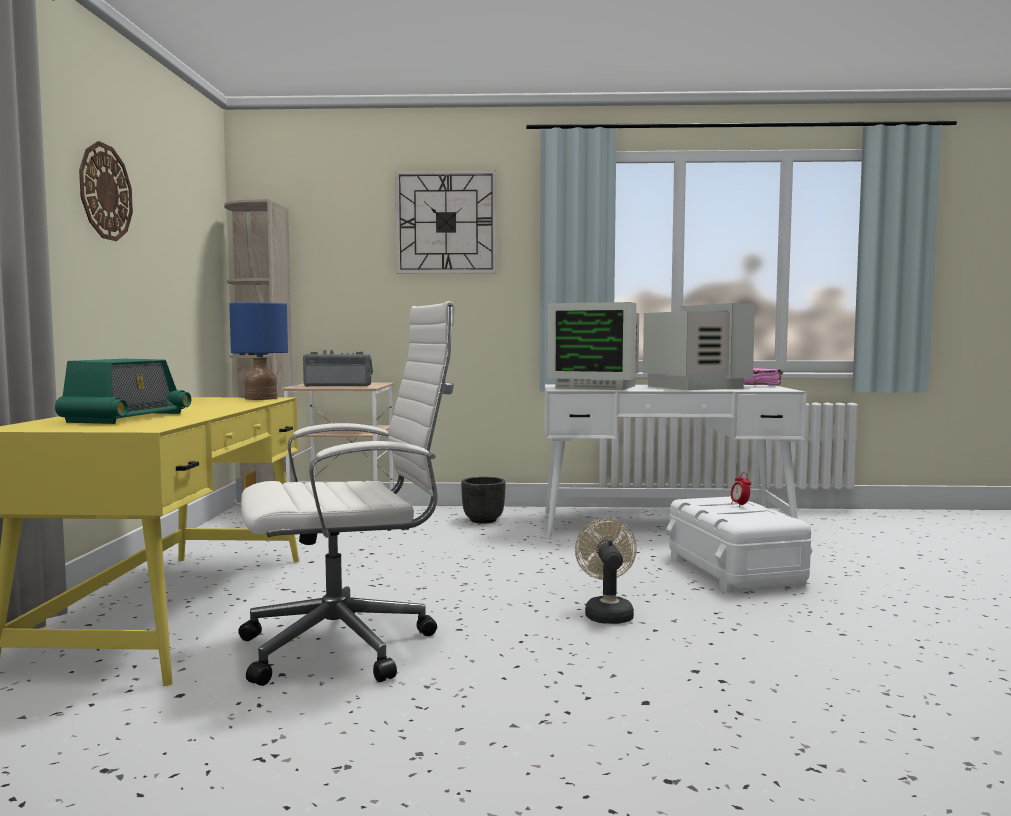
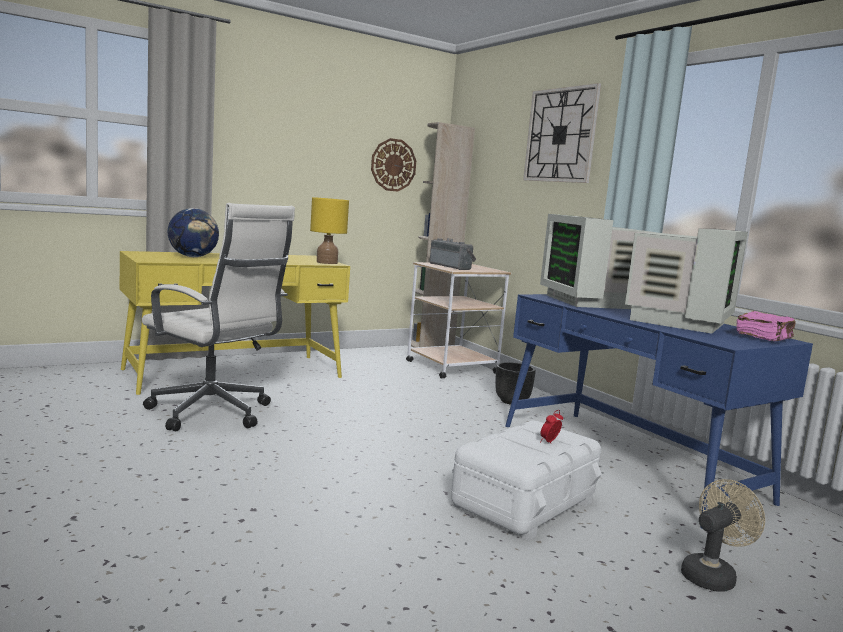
camera: 55 degrees right, 5 degrees up
(105, 192) = (290, 127): wall clock -> wall clock (393, 165)
(127, 418) = (193, 257): radio -> globe
(261, 398) = (327, 262): blue table lamp -> yellow table lamp
(607, 613) = (344, 468): beige fan -> beige fan (712, 575)
(664, 525) = (627, 461): white desk -> blue desk

